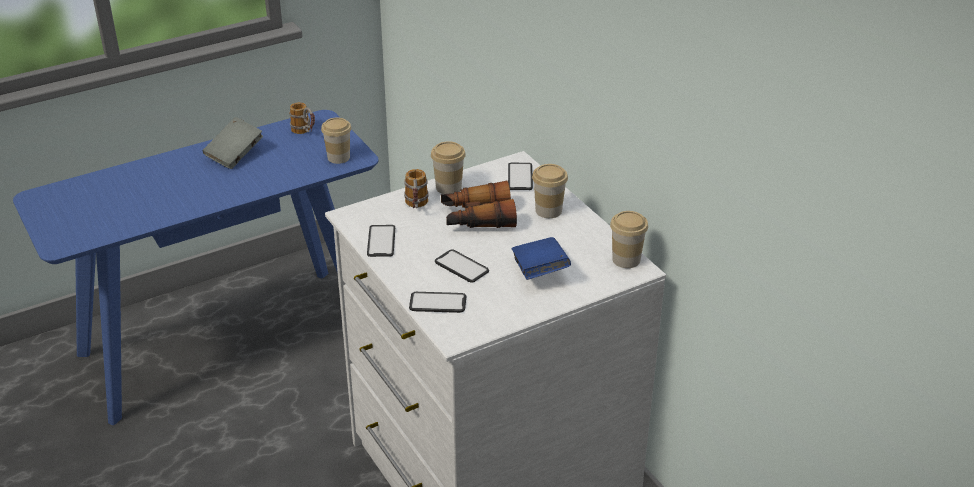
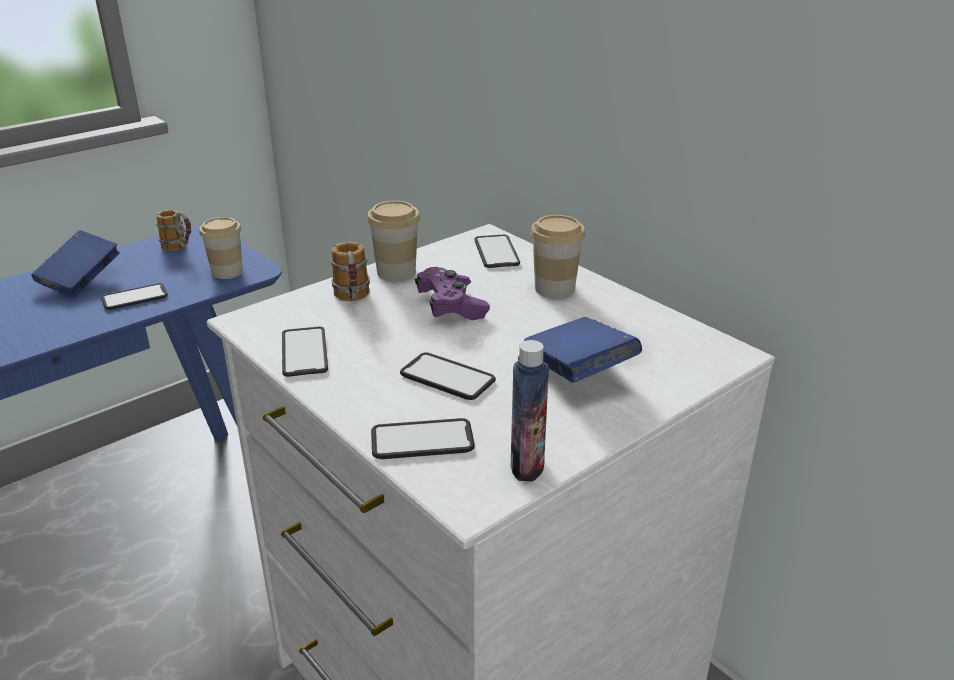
camera: 10 degrees left, 5 degrees down
(234, 155) = (81, 280): grey book -> blue book
(273, 174) = (135, 297): none -> phone
(477, 218) = (451, 306): binoculars -> purple game controller
(490, 323) = (527, 465): none -> bottle
(626, 259) = (703, 342): cup -> none

